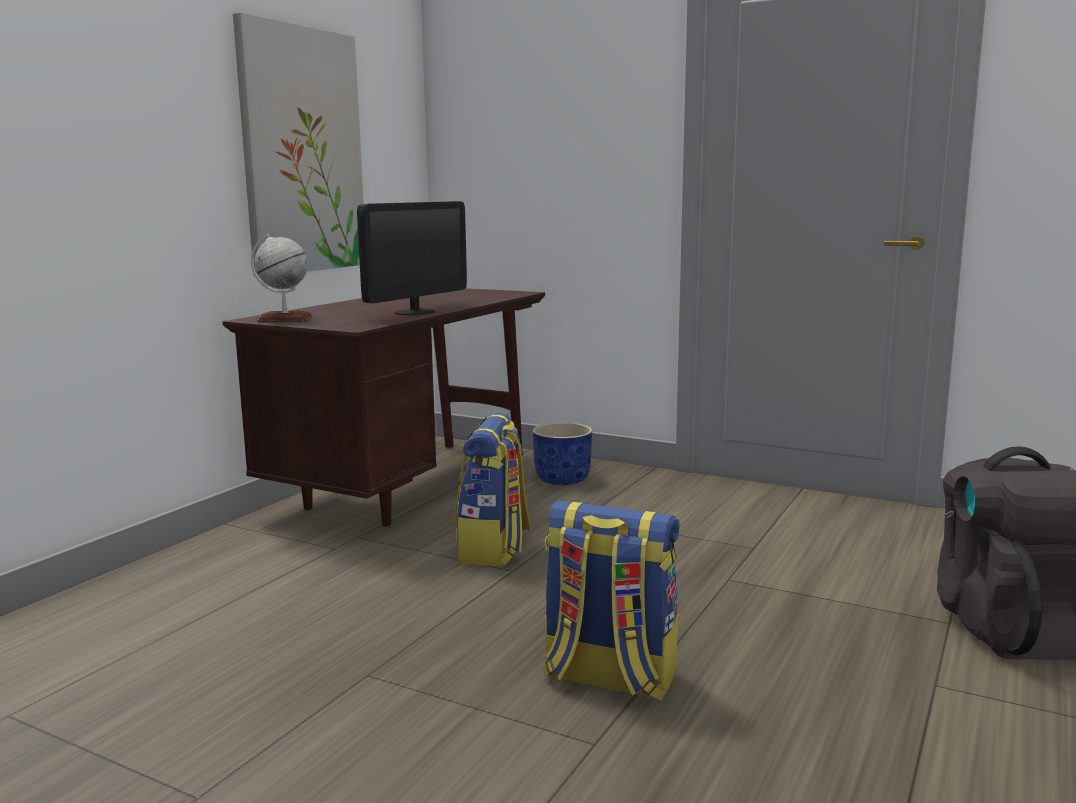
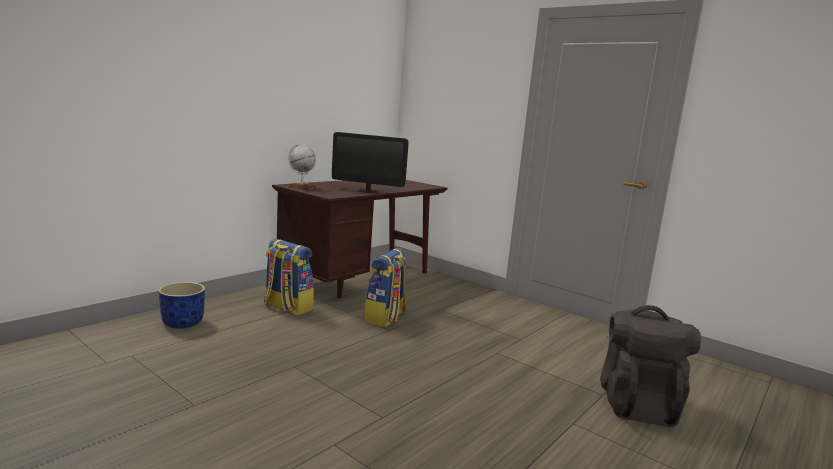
camera: 10 degrees right, 0 degrees up
(302, 151) = (326, 103): picture -> none
(415, 312) = (368, 191): monitor -> monitor turned 60 degrees clockwise
(563, 479) = (441, 288): blue planter -> blue planter (183, 323)
(608, 678) = (407, 389): backpack -> backpack (287, 307)

